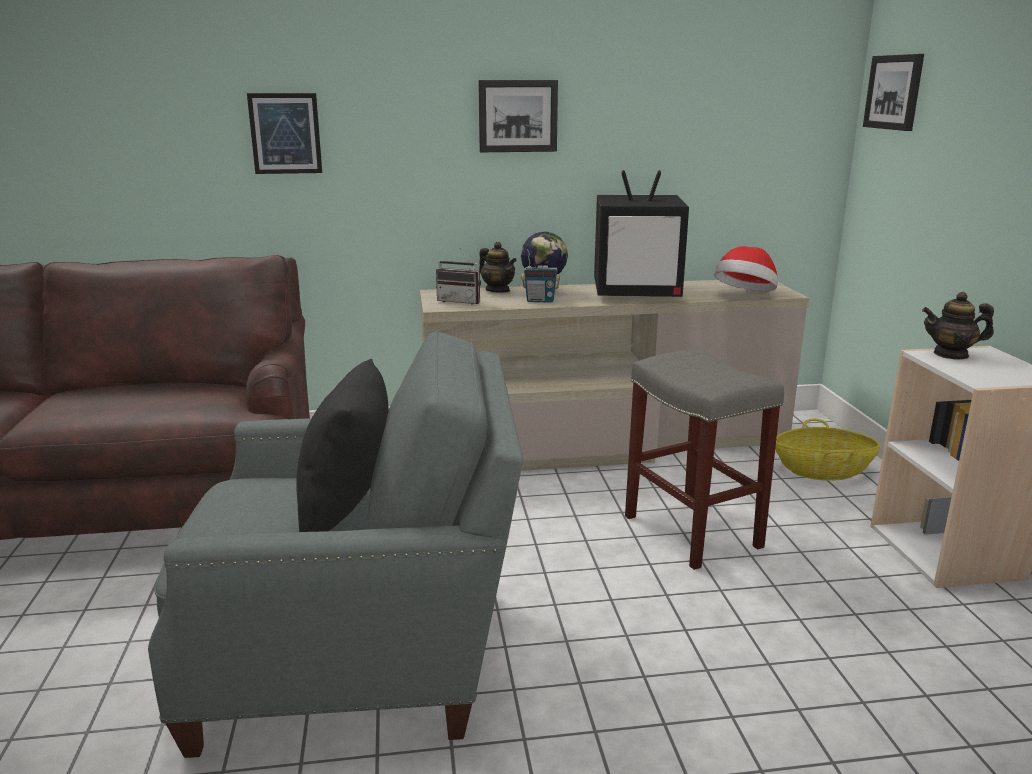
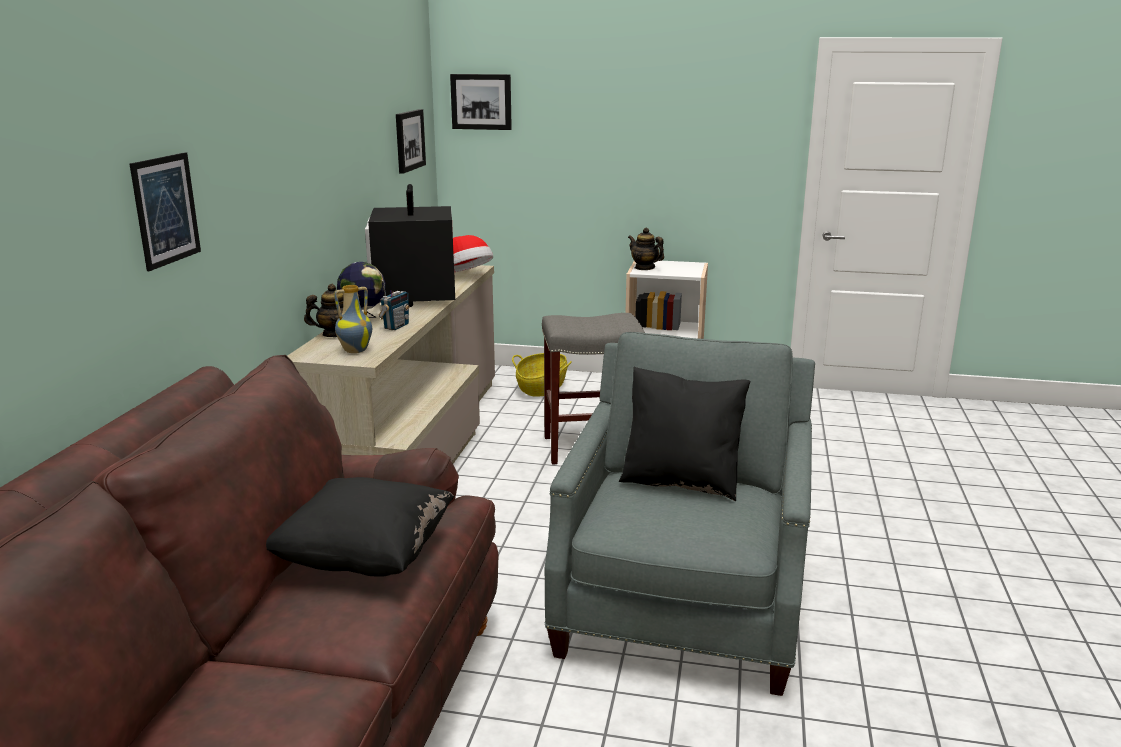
camera: 70 degrees left, 0 degrees up
(146, 399) = (365, 558): none -> black pillow
(461, 301) = (355, 350): radio -> vase
(517, 116) = (308, 151): picture -> picture (409, 140)
(637, 293) = (416, 298): television -> television turned 150 degrees clockwise
(951, 354) = (644, 268): teapot -> teapot turned 105 degrees clockwise

